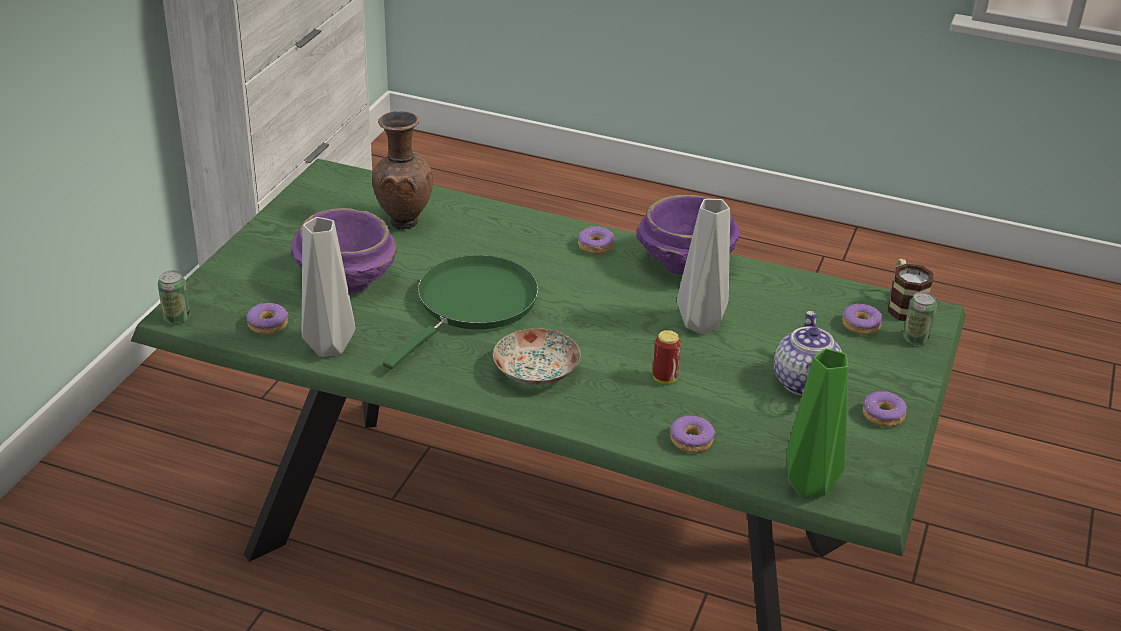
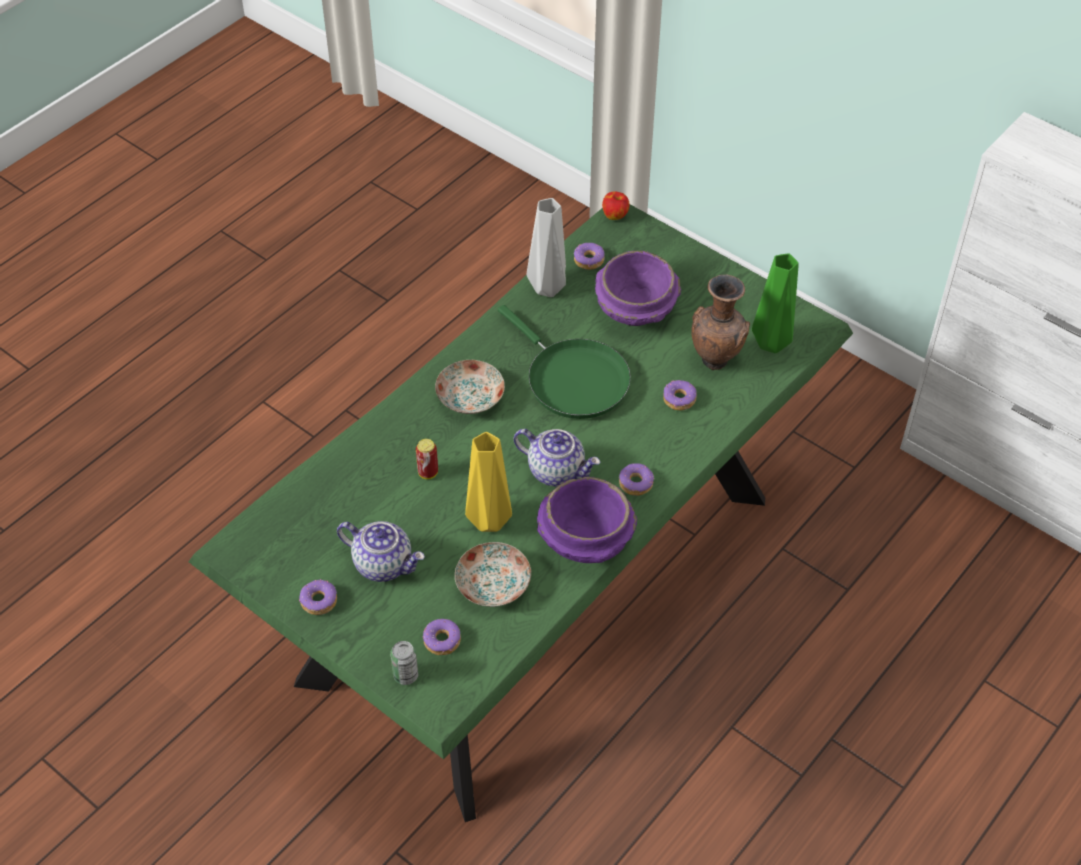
camera: 110 degrees right, 15 degrees up
(177, 318) = (615, 215): can -> apple
(608, 294) = (557, 470): none -> teapot
(692, 440) = (349, 465): donut -> donut (679, 399)
(703, 324) = (489, 523): grey vase -> yellow vase
(775, 307) = (493, 585): none -> plate
(809, 484) = (268, 519): green vase -> green vase (773, 344)
(903, 305) = (458, 690): mug -> none

